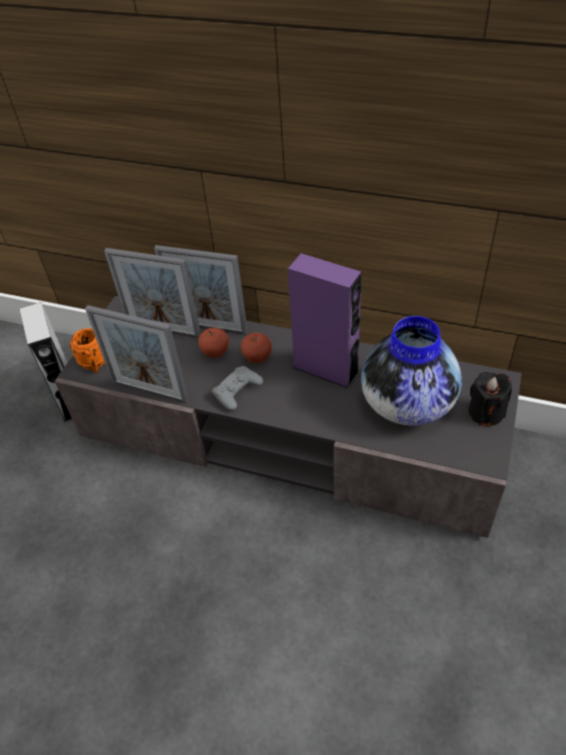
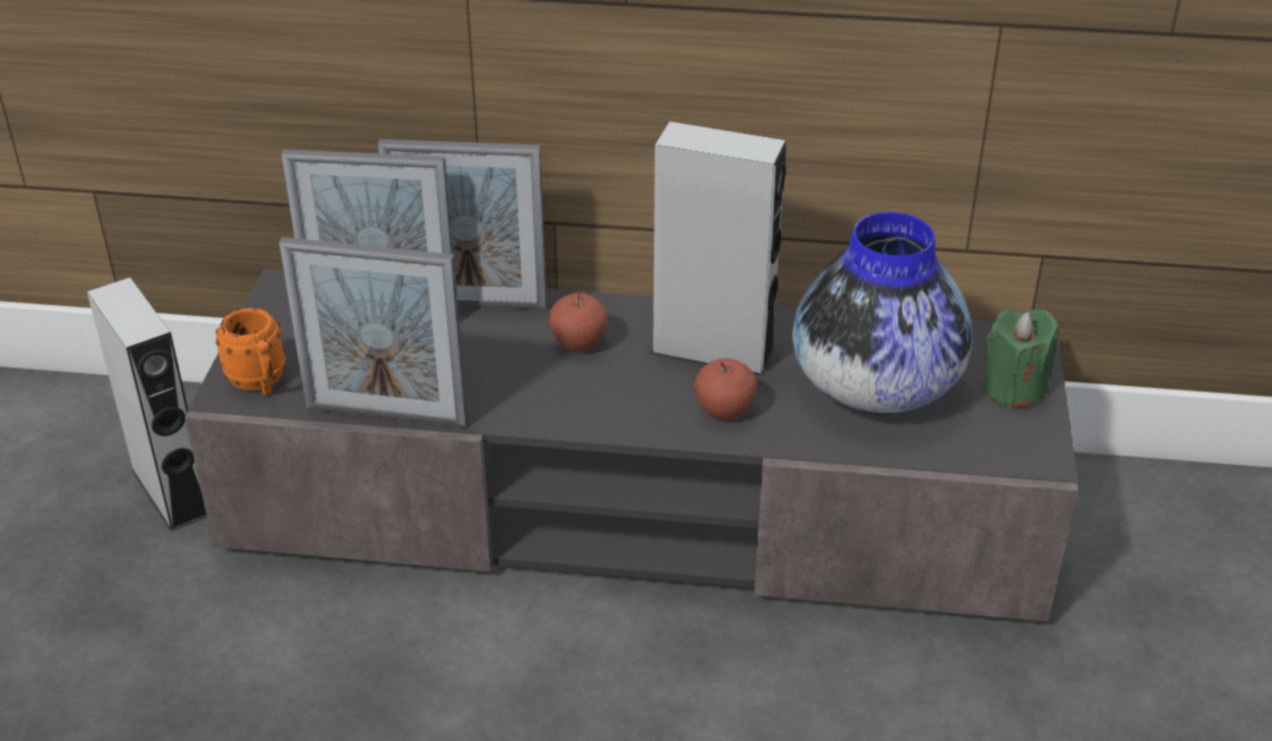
camera: 15 degrees left, 10 degrees down
(215, 352) = (495, 342): apple -> apple (724, 411)
(237, 391) = (557, 398): grey game controller -> none
(326, 369) = (712, 351): purple speaker -> grey speaker
(486, 412) = (1014, 388): black candle -> green candle

